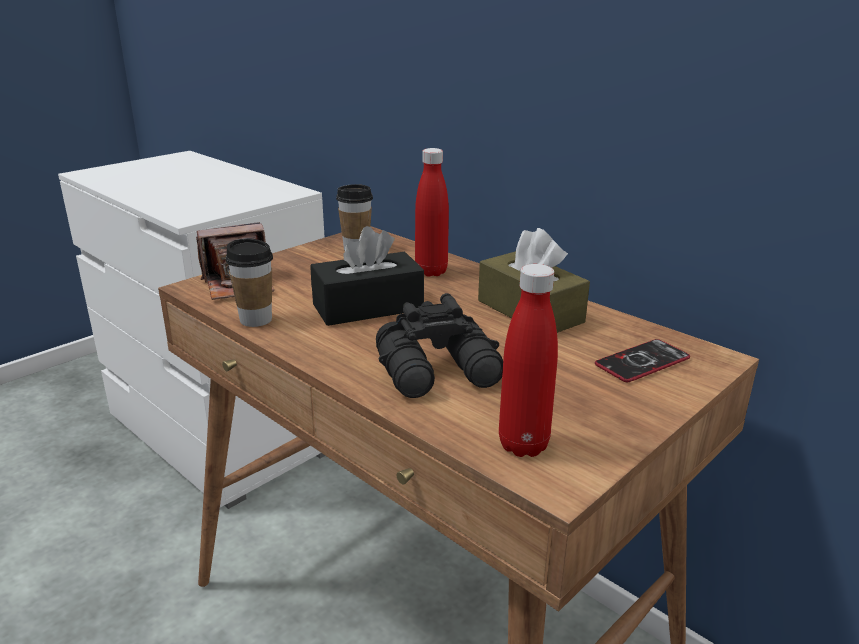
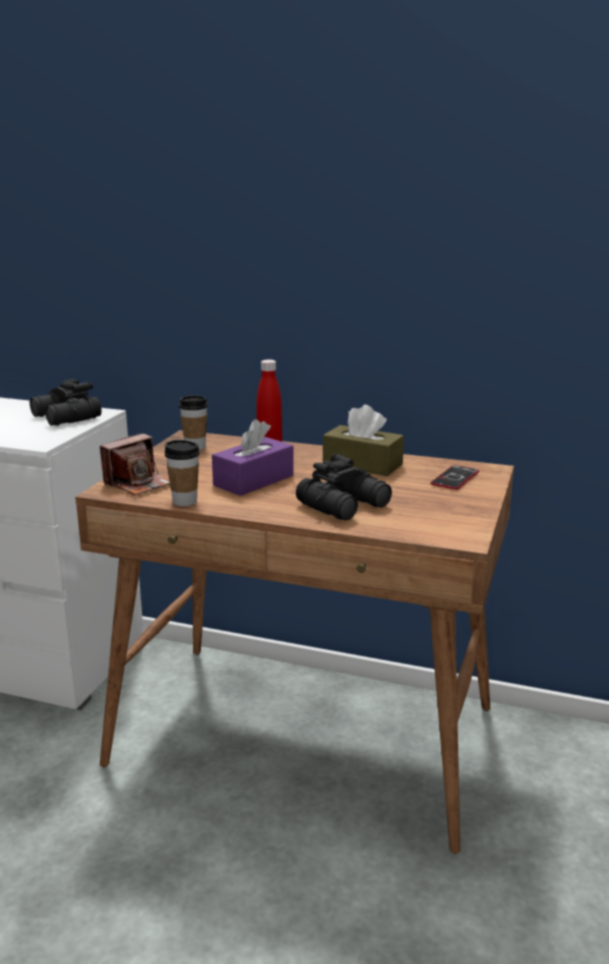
camera: 25 degrees left, 5 degrees down
(251, 192) = (65, 418): none -> black binoculars
(368, 307) = (253, 480): black tissue box -> purple tissue box
(523, 445) = (432, 528): red bottle -> none

